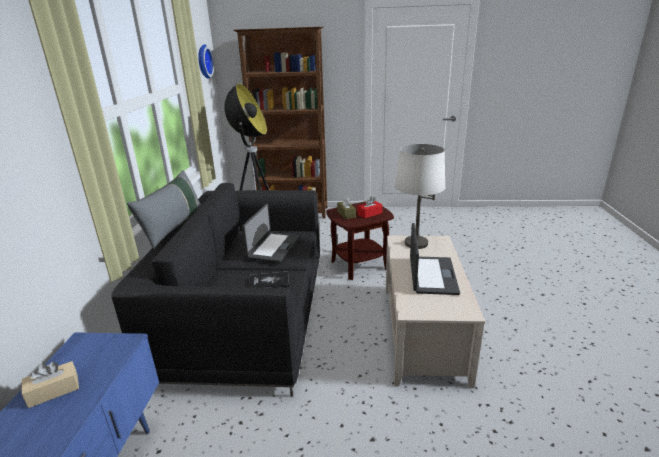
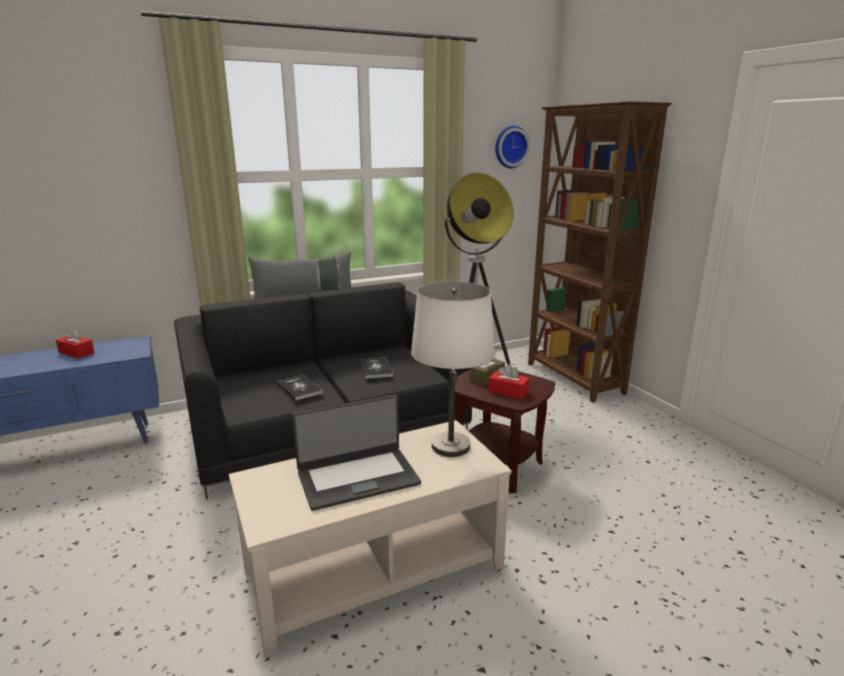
camera: 60 degrees right, 5 degrees down
(53, 391) = (76, 353): beige tissue box -> red tissue box
(273, 247) = (375, 369): laptop -> book

